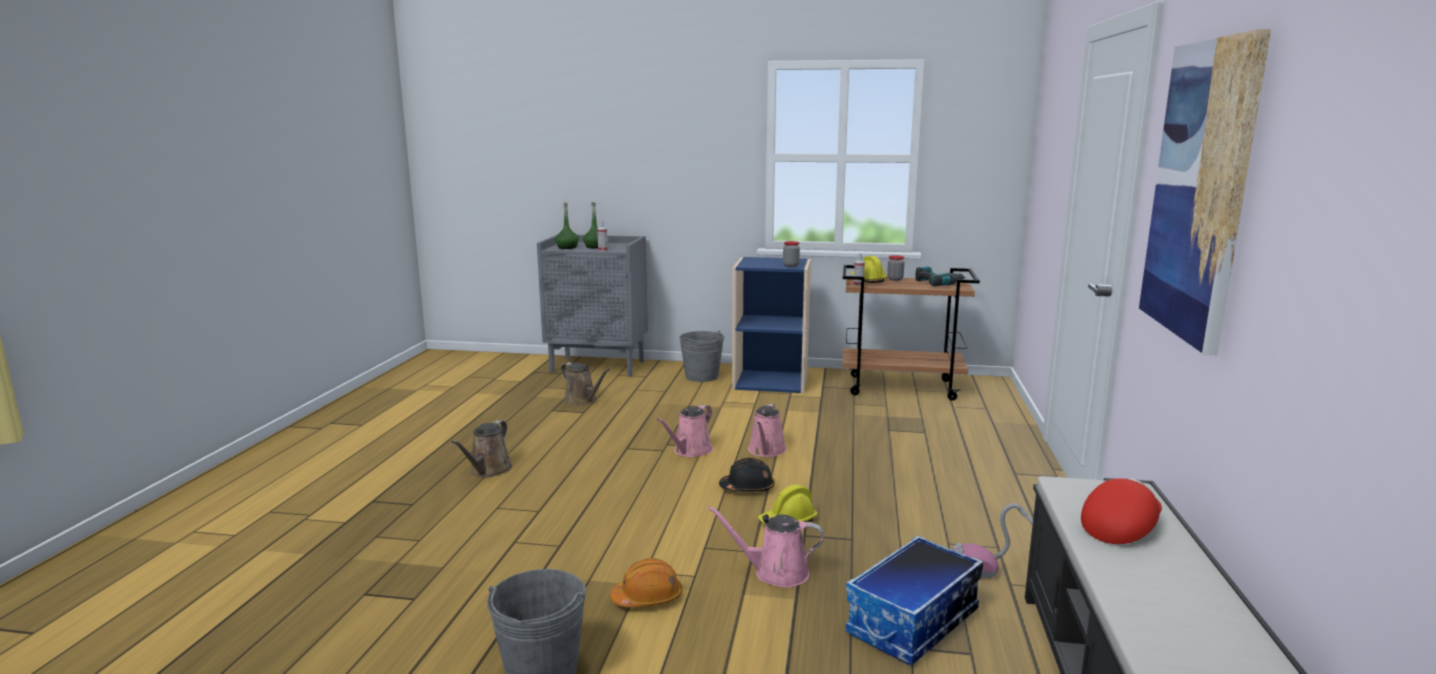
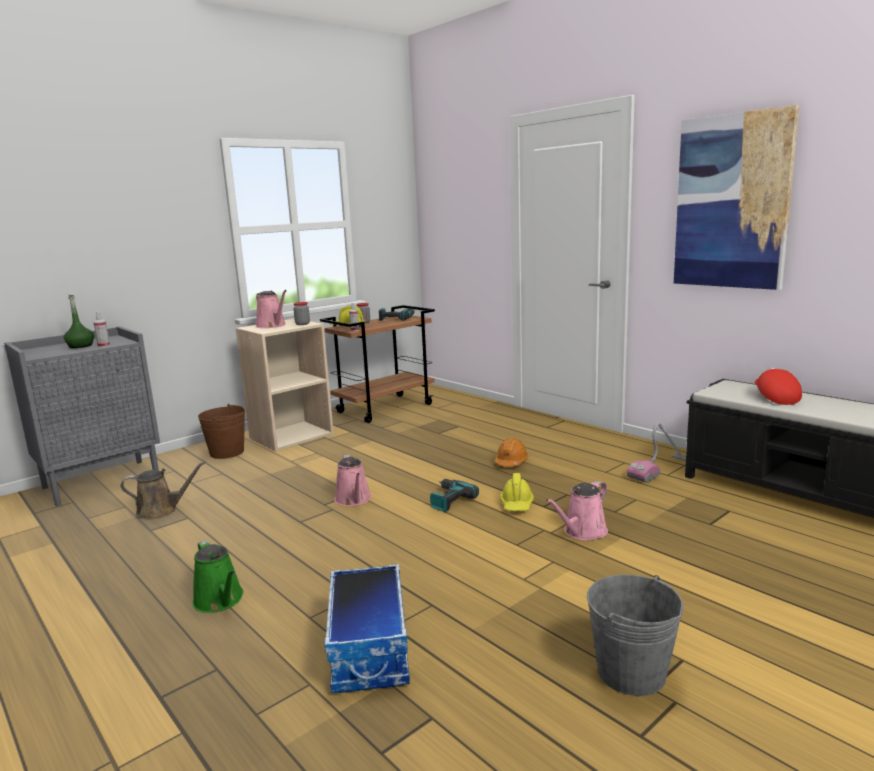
camera: 50 degrees left, 0 degrees up
(488, 471) = (220, 601): brown watering can -> green watering can
(567, 247) = (49, 352): green bottle -> none
(647, 598) = (565, 590): orange hard hat -> orange hard hat (511, 462)
(702, 376) = (227, 452): grey bucket -> brown bucket
(747, 488) = (449, 500): black hard hat -> power drill
(766, 451) = (402, 475): pink watering can -> pink watering can (272, 325)
(771, 381) = (292, 435): blue bookcase -> beige bookcase
(914, 623) = (685, 513): storage box -> storage box (371, 648)

